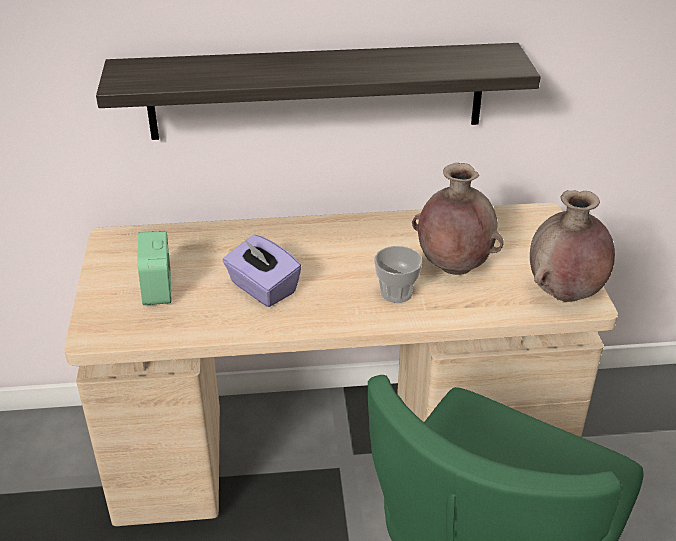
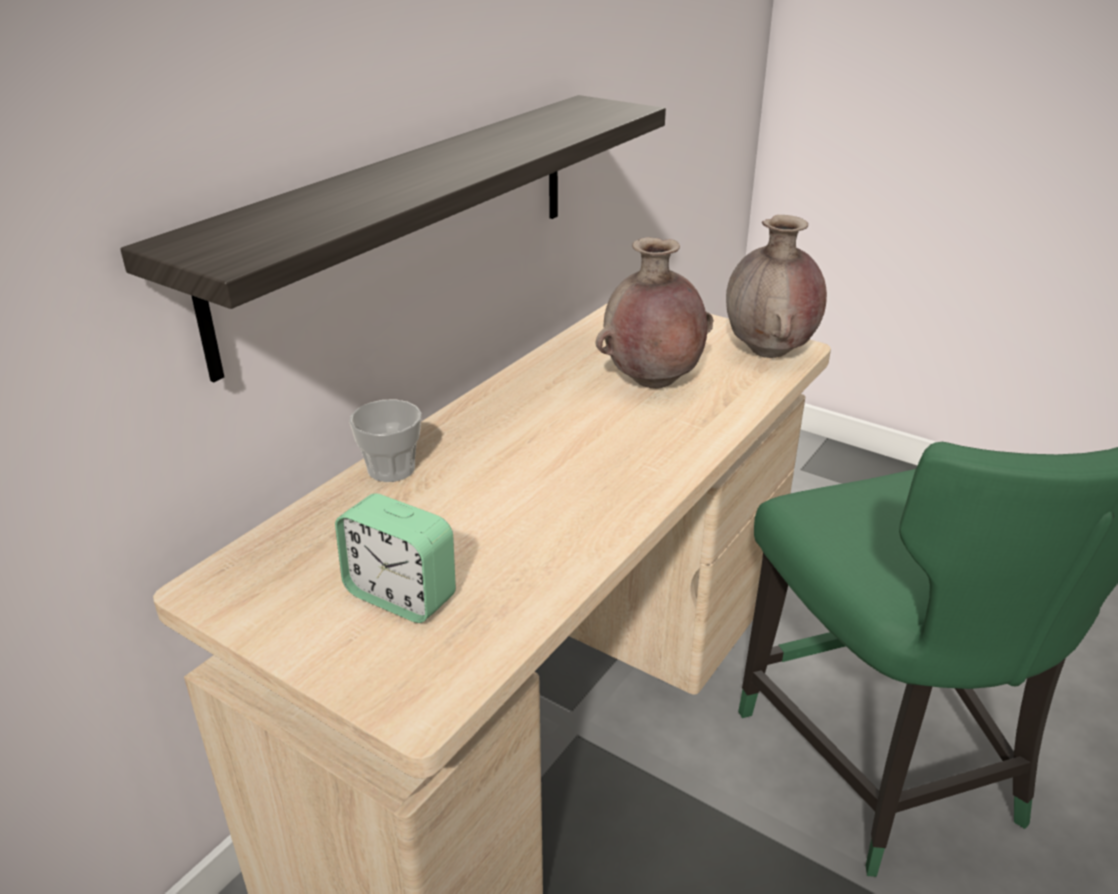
camera: 50 degrees left, 5 degrees down
(262, 288) = (521, 510): purple tissue box -> none
(396, 293) = (652, 430): cup -> cup (391, 469)

